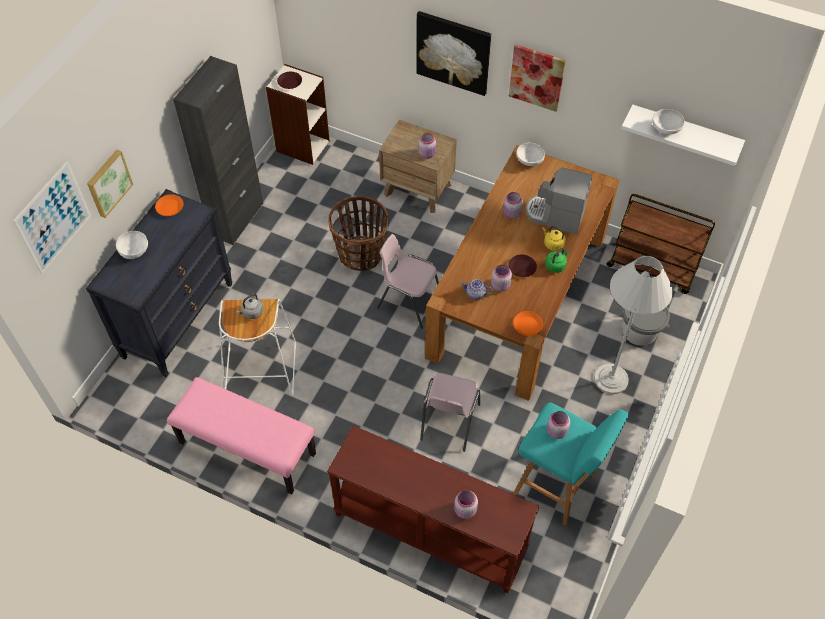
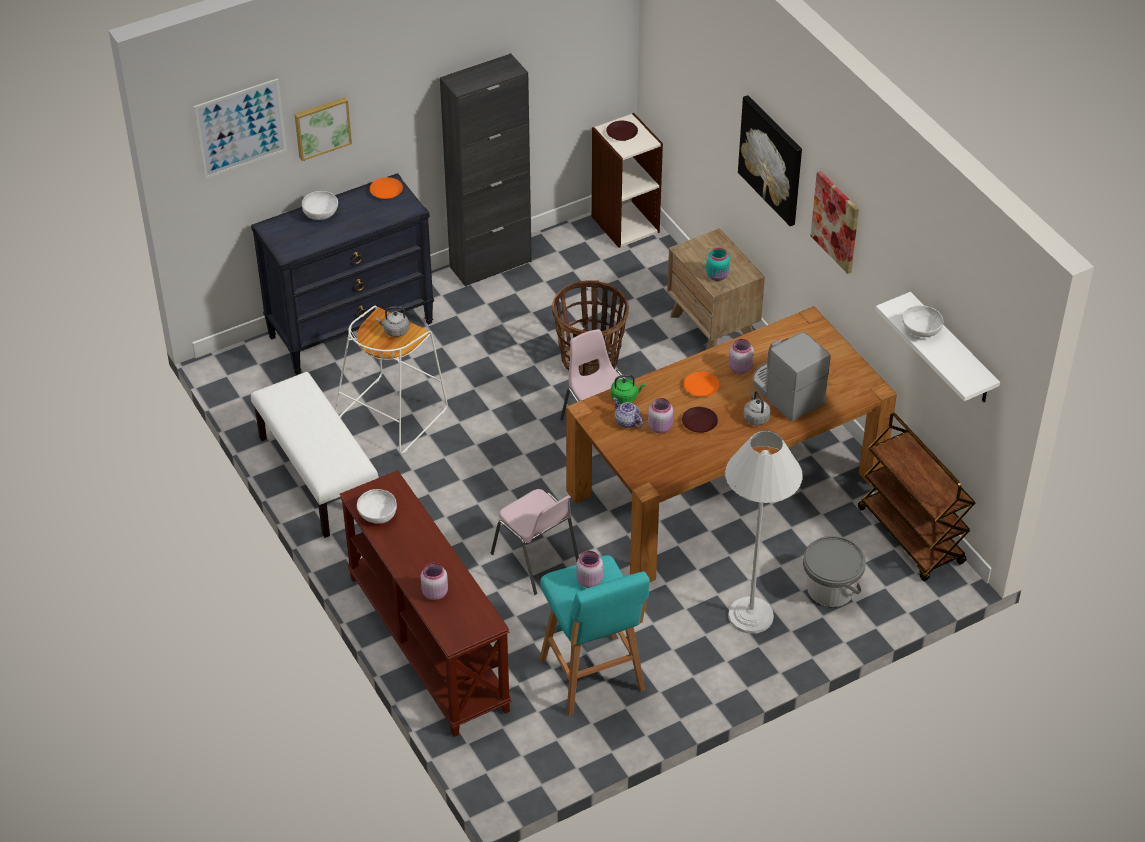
camera: 35 degrees right, 10 degrees down
(246, 449) = (317, 476): pink bench -> white bench
(427, 154) = (717, 276): pink jar -> turquoise jar
(449, 422) = (536, 561): pink chair -> pink chair turned 90 degrees counterclockwise
(527, 325) = (651, 475): orange plate -> orange plate (701, 387)
(529, 160) = (811, 327): white bowl -> white bowl (377, 514)
(552, 244) = (755, 417): yellow kettle -> grey kettle
(556, 265) = (738, 438): green kettle -> green kettle (625, 397)

